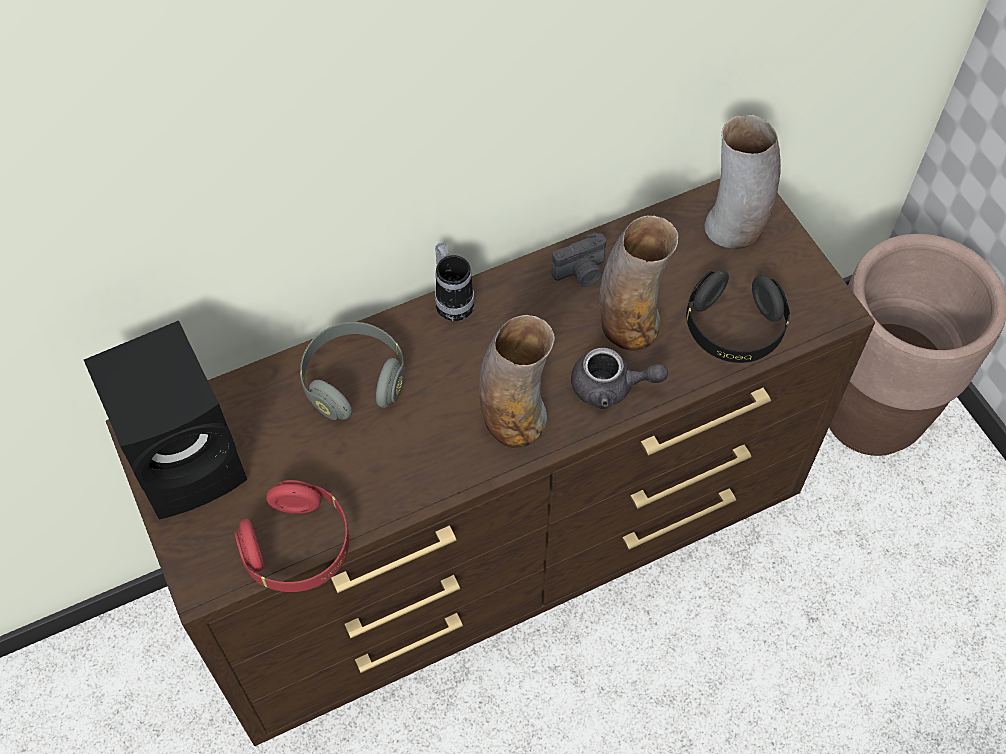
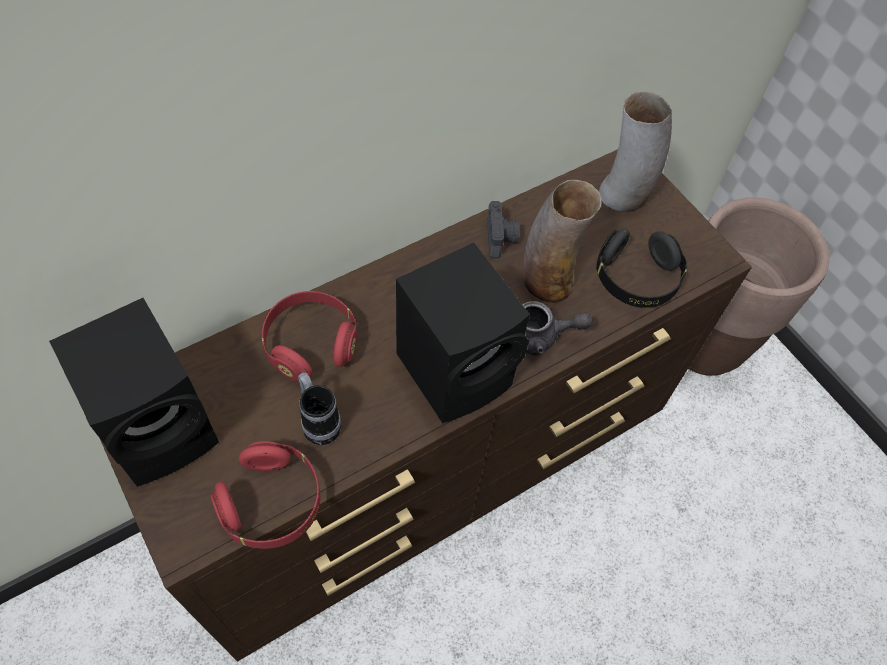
camera: 10 degrees left, 0 degrees up
(354, 381) = (311, 344): grey headphones -> red headphones
(452, 299) = (391, 267): mug -> mug (319, 421)
(514, 419) = (458, 369): vase -> black speaker
(581, 273) = (501, 239): camera -> camera turned 60 degrees counterclockwise

